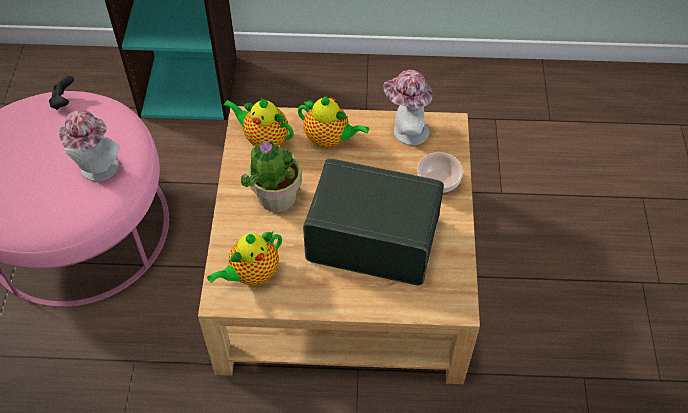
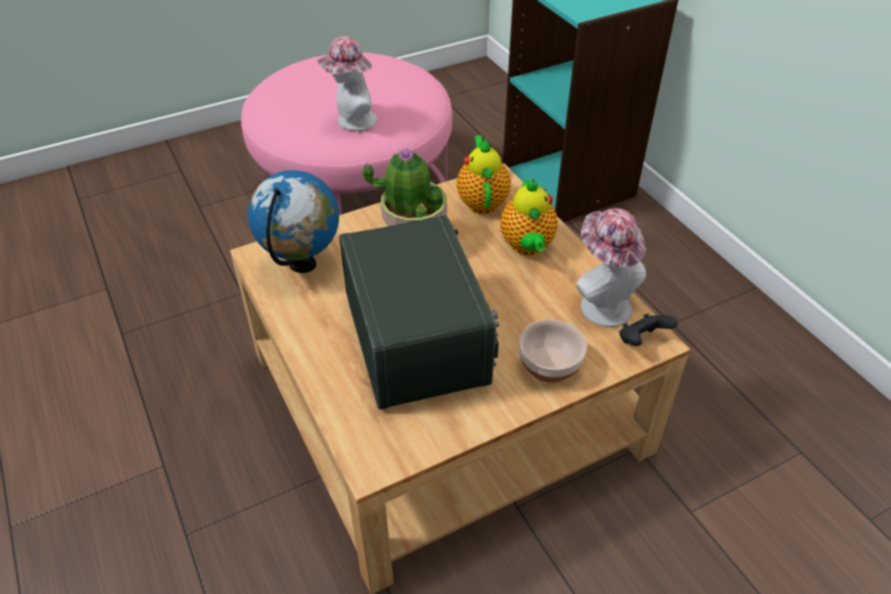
camera: 60 degrees right, 10 degrees down
(64, 101) = (412, 73): black game controller -> black game controller (641, 341)
(252, 274) = (303, 264): teapot -> globe

